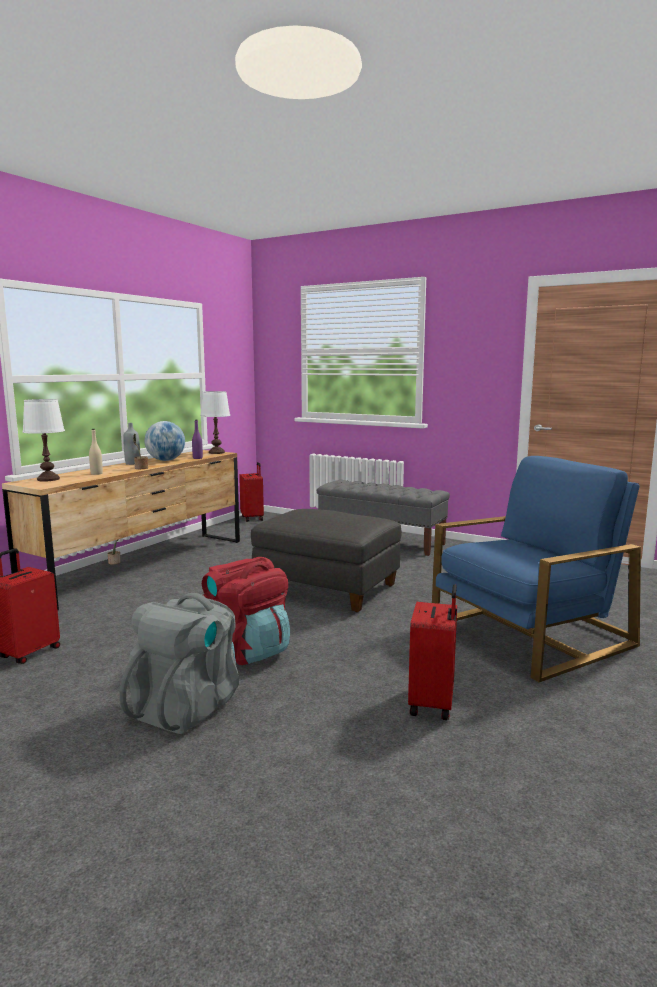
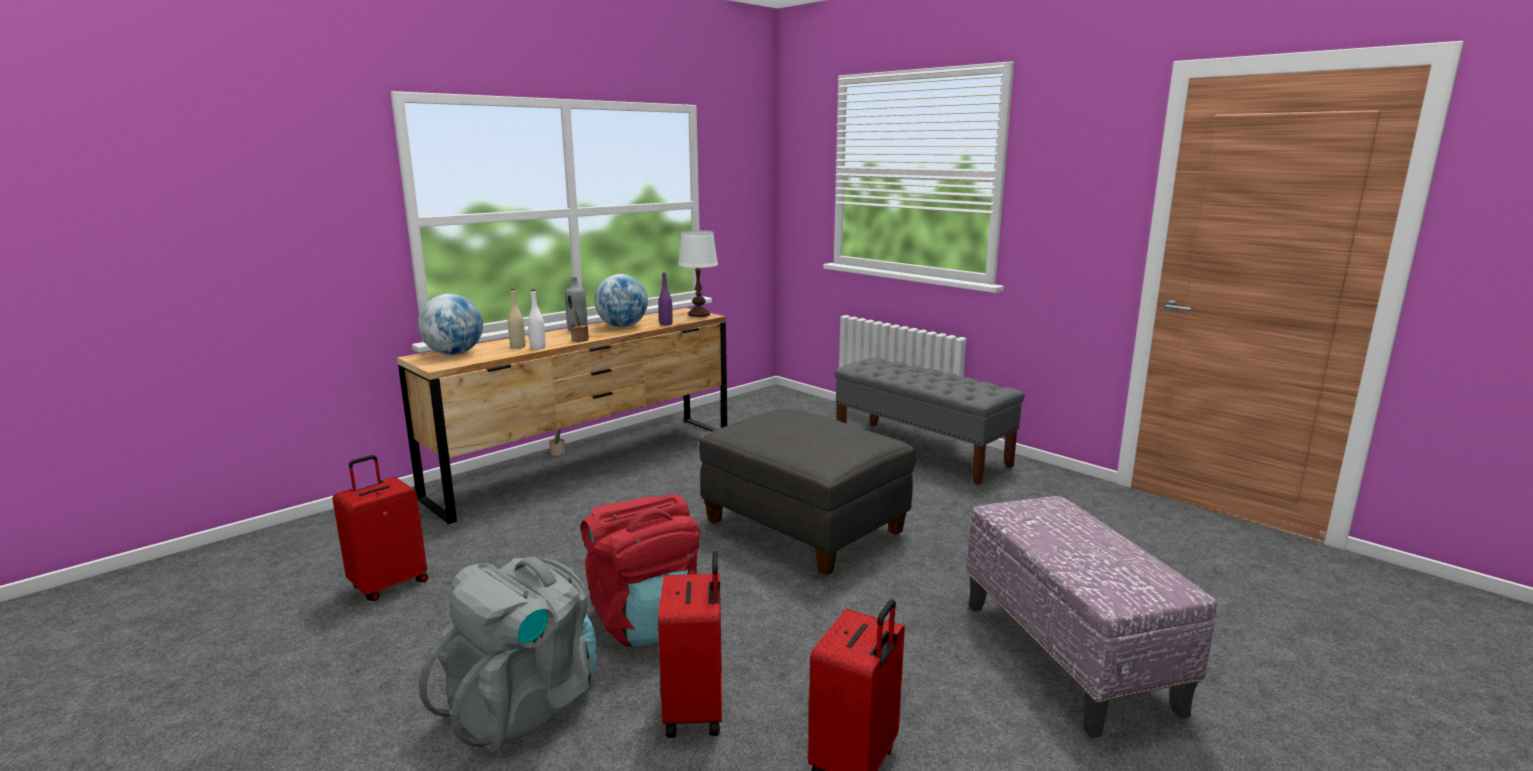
camera: 15 degrees right, 5 degrees up
(48, 479) = (454, 354): white table lamp -> globe
(113, 473) = (538, 348): none -> white bottle
(253, 518) = (763, 397): red suitcase -> red suitcase (696, 710)
(530, 635) = (1069, 656): blue armchair -> ottoman

